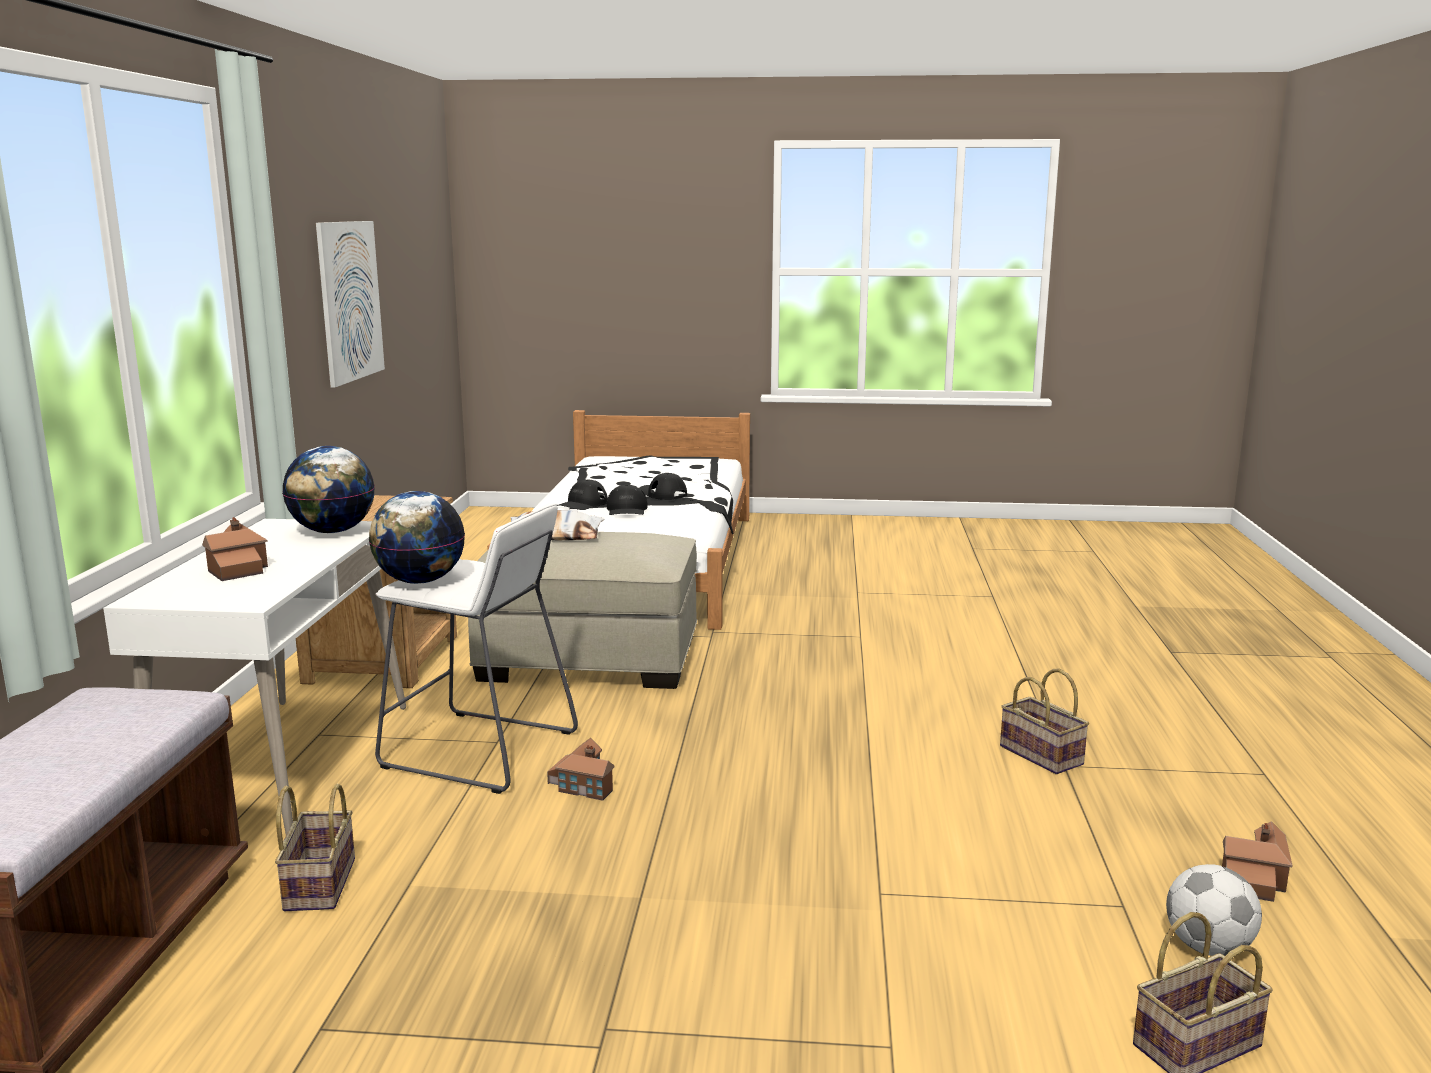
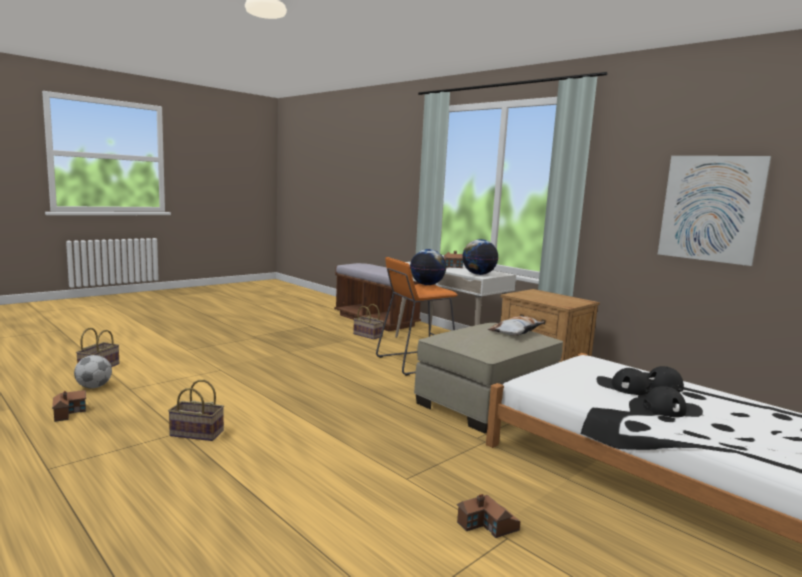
camera: 130 degrees right, 5 degrees down
(479, 751) = (415, 362): white stool -> orange stool
(583, 784) = (362, 365): toy house -> toy house (487, 525)

